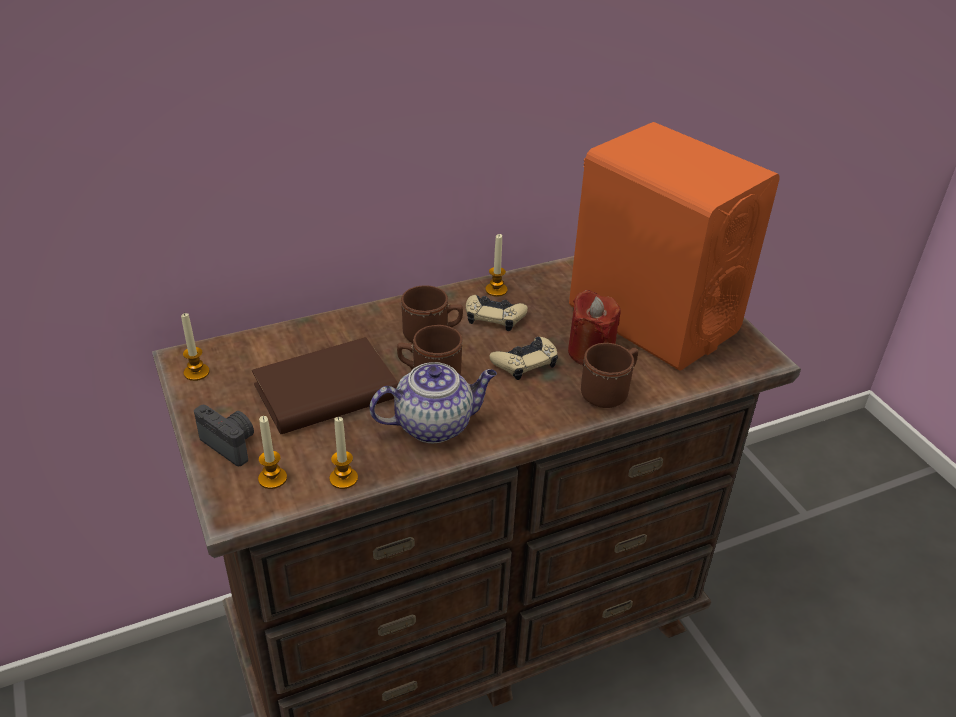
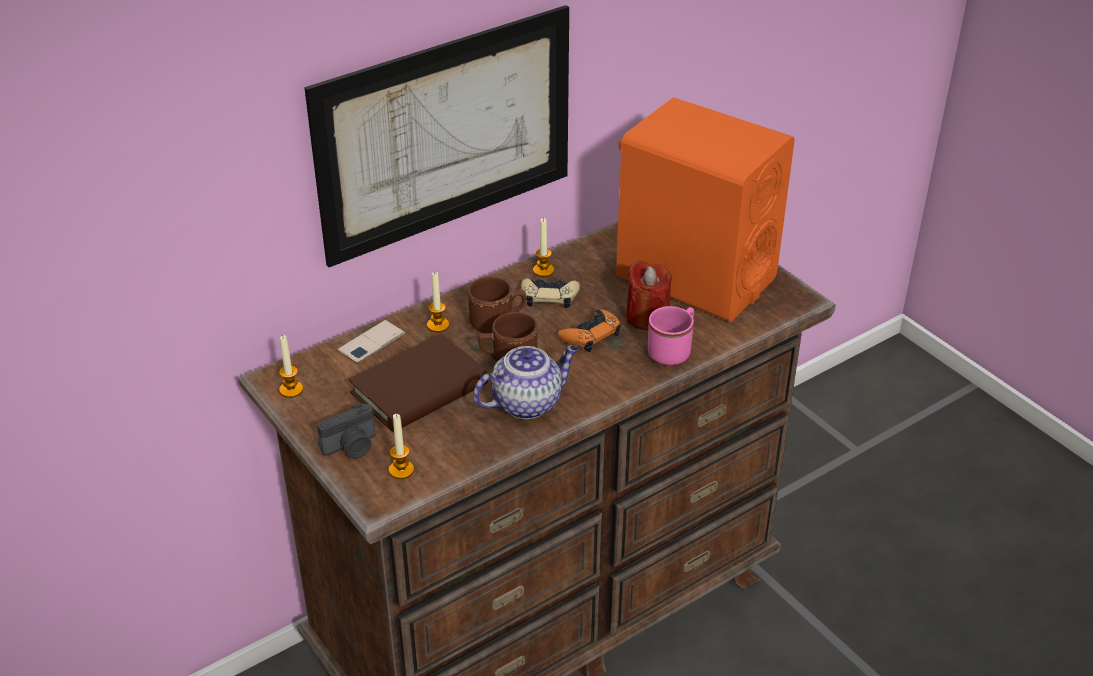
camera: 10 degrees left, 0 degrees up
(231, 444) = (352, 447): camera -> camera turned 120 degrees clockwise
(297, 336) = (371, 342): none -> phone
(343, 478) = (463, 460): candle -> candle (438, 325)
(400, 128) = (446, 134): none -> picture
(525, 362) = (590, 335): beige game controller -> orange game controller
(609, 392) = (673, 350): brown mug -> pink mug

